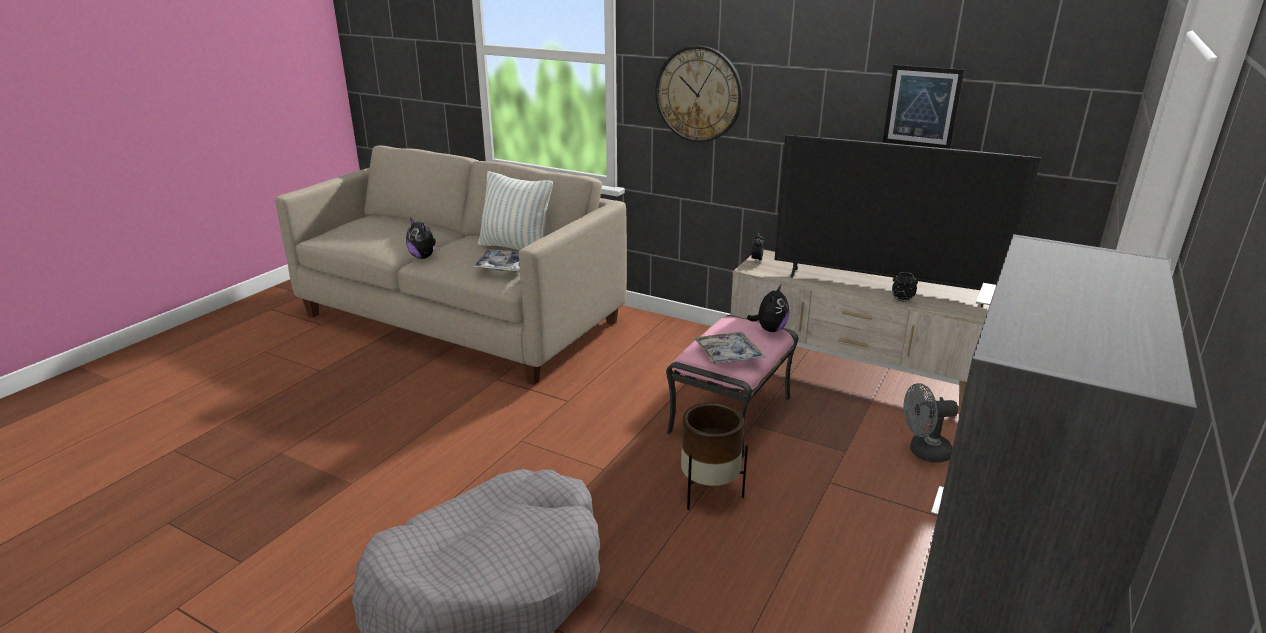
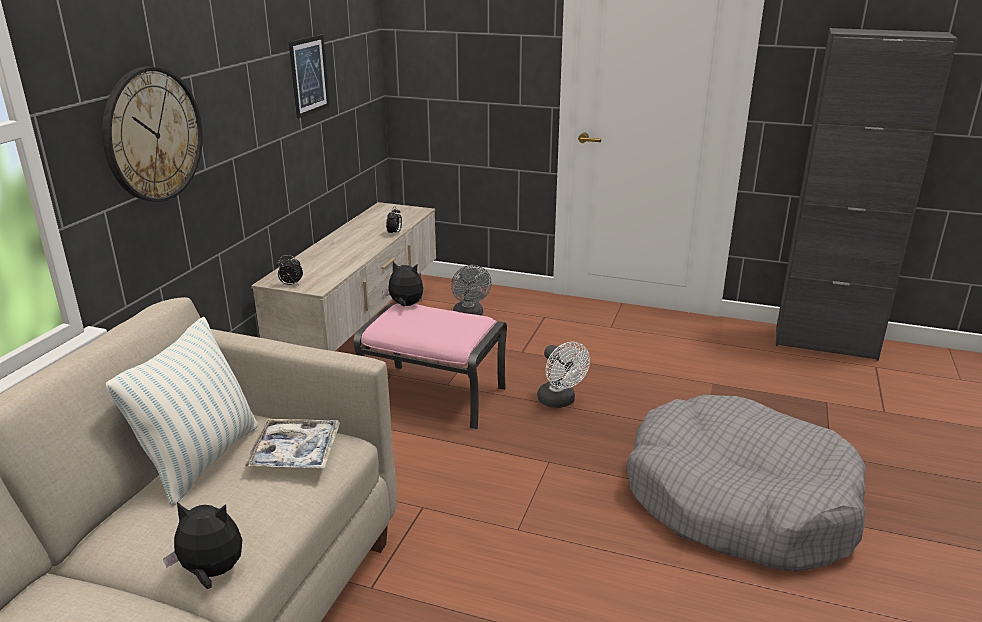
camera: 100 degrees left, 0 degrees up
(424, 257) = (211, 573): plush toy -> plush toy turned 120 degrees counterclockwise
(709, 493) = (560, 402): brown planter -> white fan
(728, 354) = (464, 321): tray -> none
(884, 286) = (362, 237): television -> none

